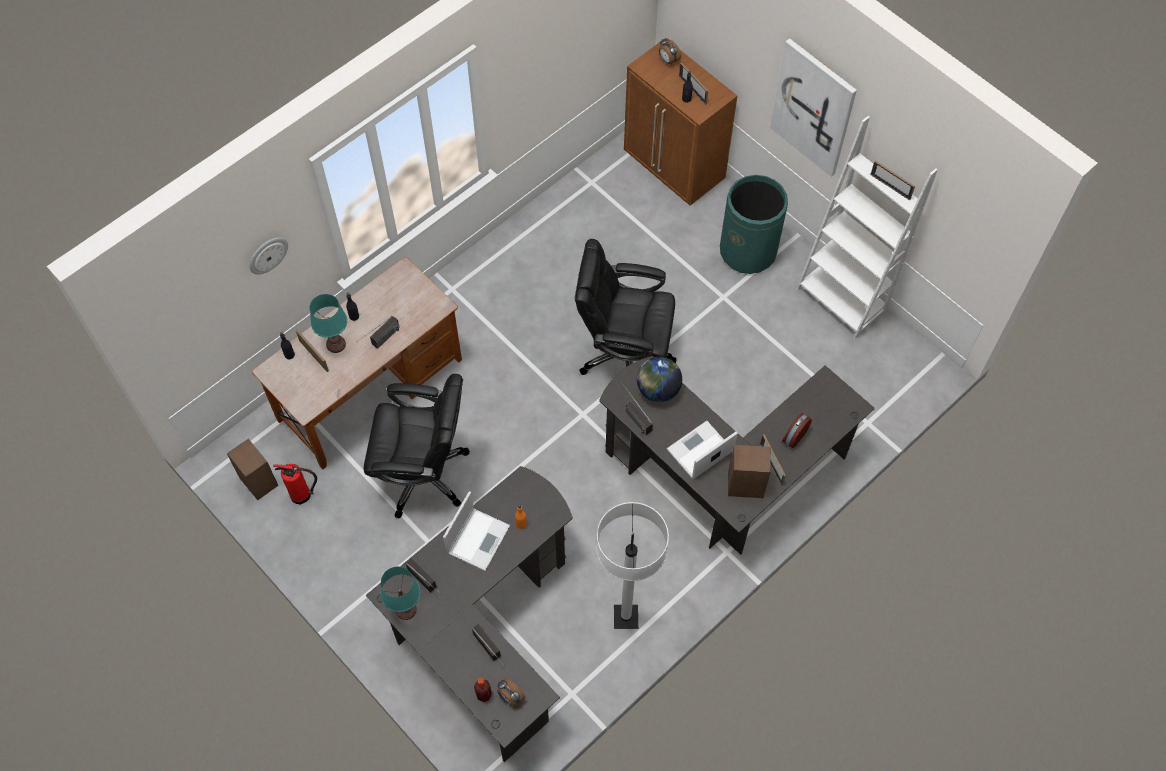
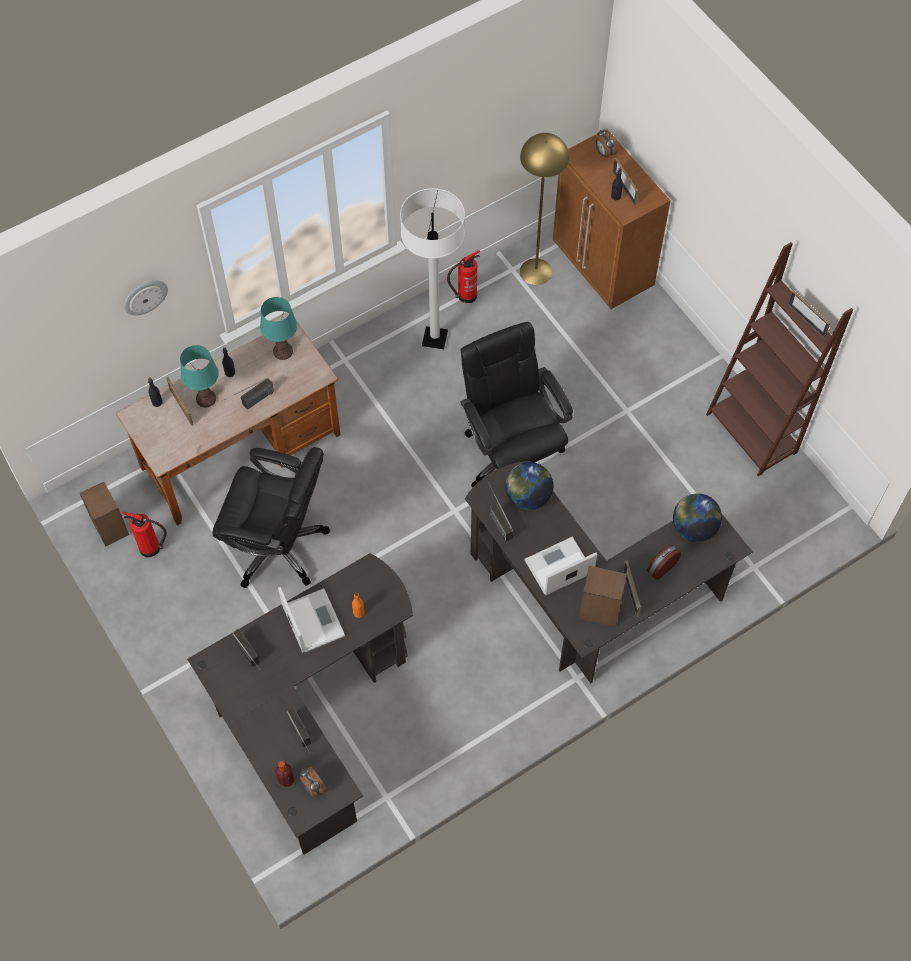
camera: 10 degrees right, 0 degrees up
(405, 610) = (224, 680): turquoise table lamp -> turquoise table lamp (282, 351)
(478, 538) = (312, 620): laptop -> laptop turned 60 degrees counterclockwise
(553, 213) = (465, 296): none -> fire extinguisher
(614, 181) = (536, 271): none -> yellow floor lamp
(625, 355) = (511, 456): black office chair -> black office chair turned 45 degrees clockwise
(626, 617) = (457, 728): white floor lamp -> white floor lamp (435, 338)
(748, 251) = (663, 366): green trash can -> none
(813, 107) = (741, 224): picture -> none
(816, 394) = (693, 528): none -> globe
(841, 300) = (752, 433): white bookcase -> brown bookcase

